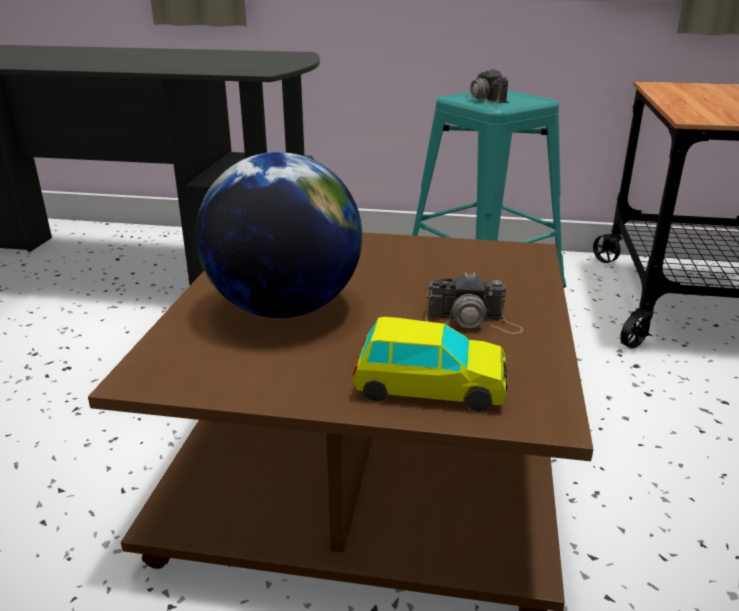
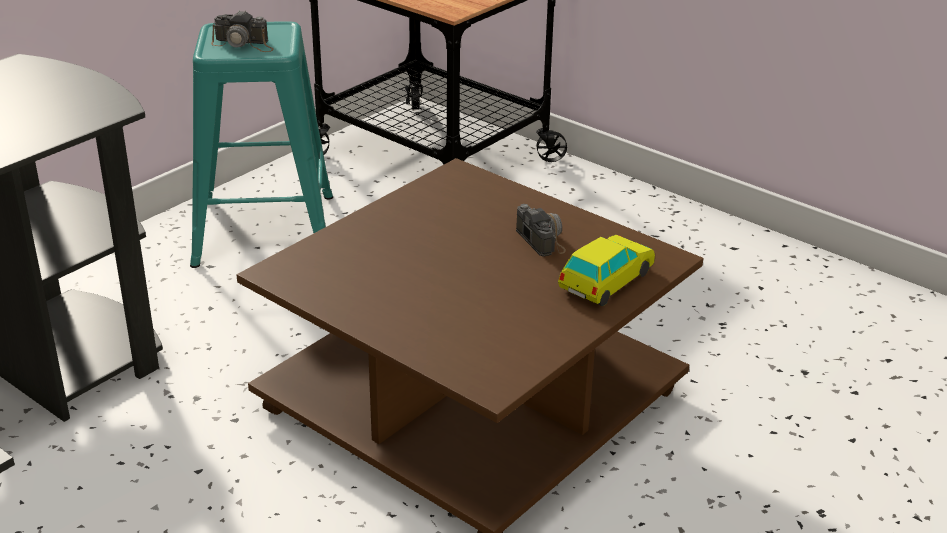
camera: 60 degrees left, 5 degrees up
(284, 308) = (444, 301): globe -> none
(472, 321) = (540, 236): camera -> camera turned 60 degrees counterclockwise

